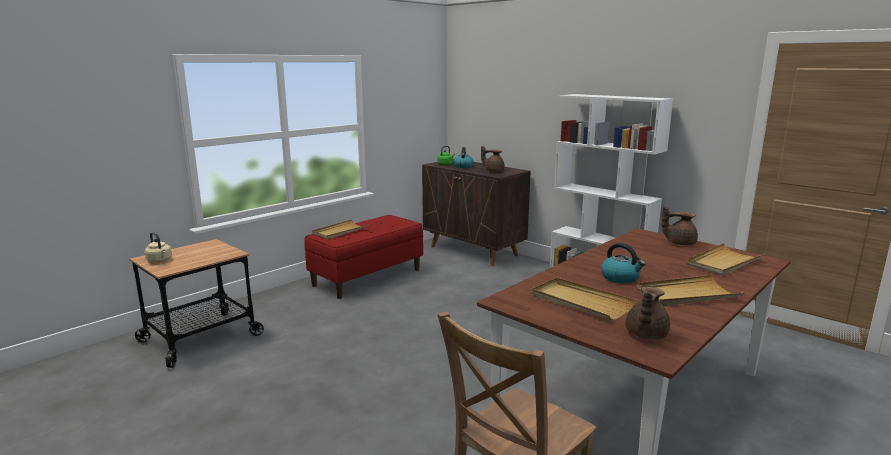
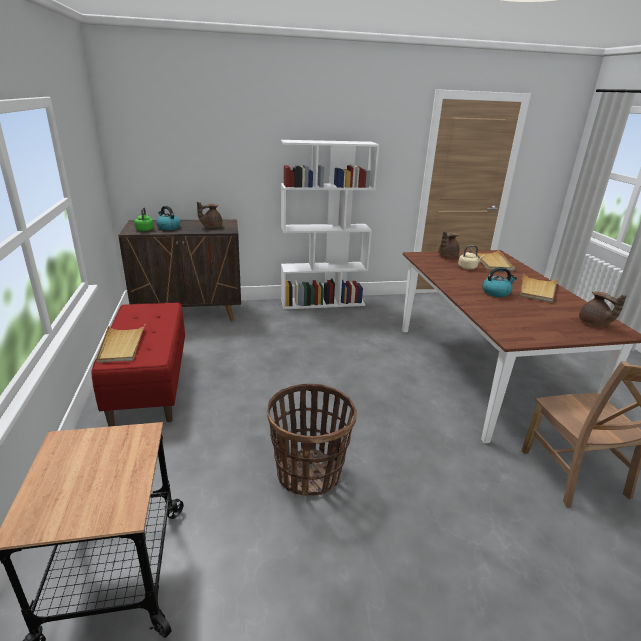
camera: 55 degrees left, 10 degrees up
(160, 261) = (65, 511): beige kettle -> beige kettle (468, 267)
(341, 362) = (309, 474): none -> basket
(580, 302) = (530, 318): beige tray -> none

